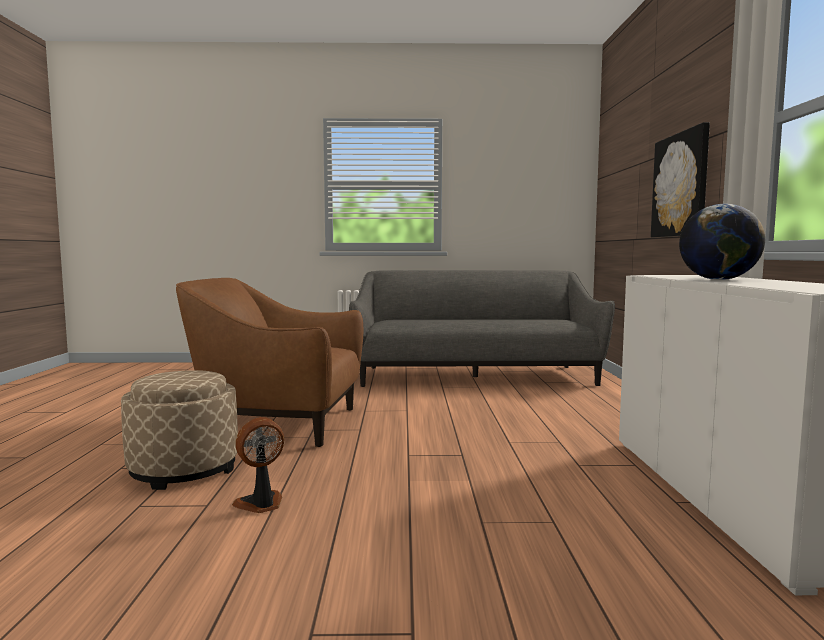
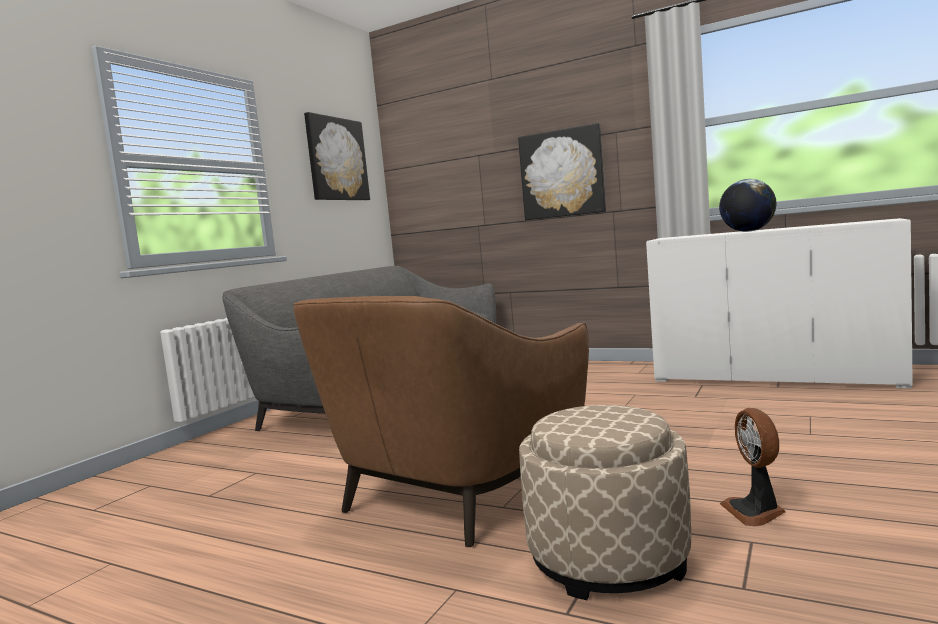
camera: 60 degrees left, 0 degrees up
(528, 172) = (336, 159): none -> picture

